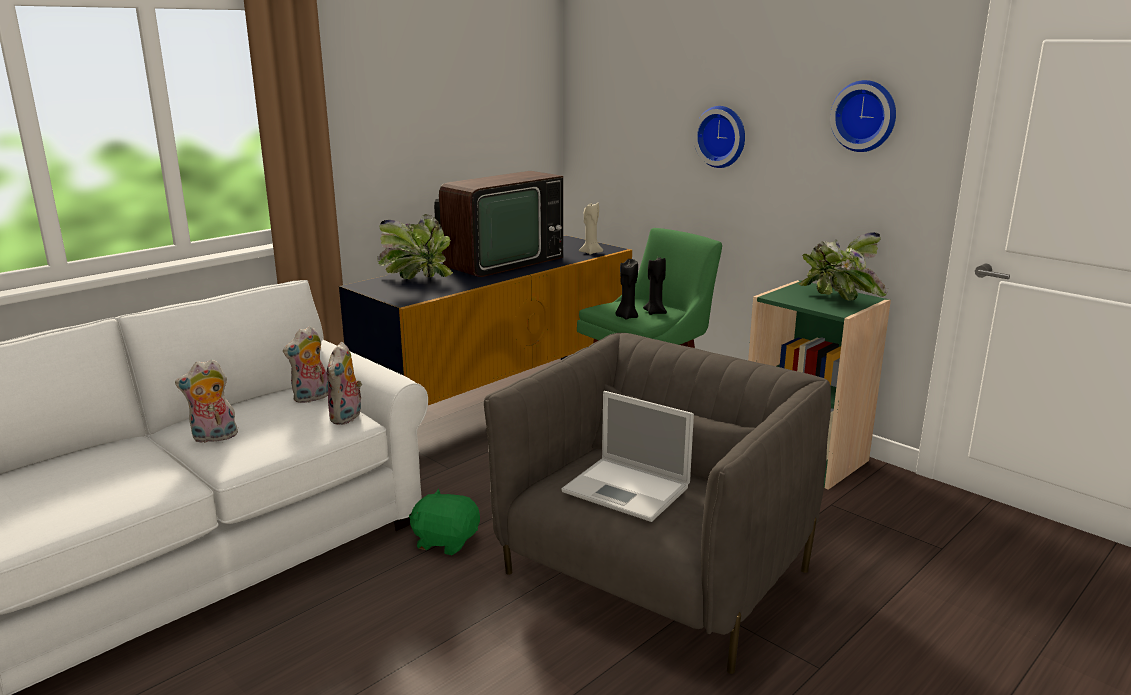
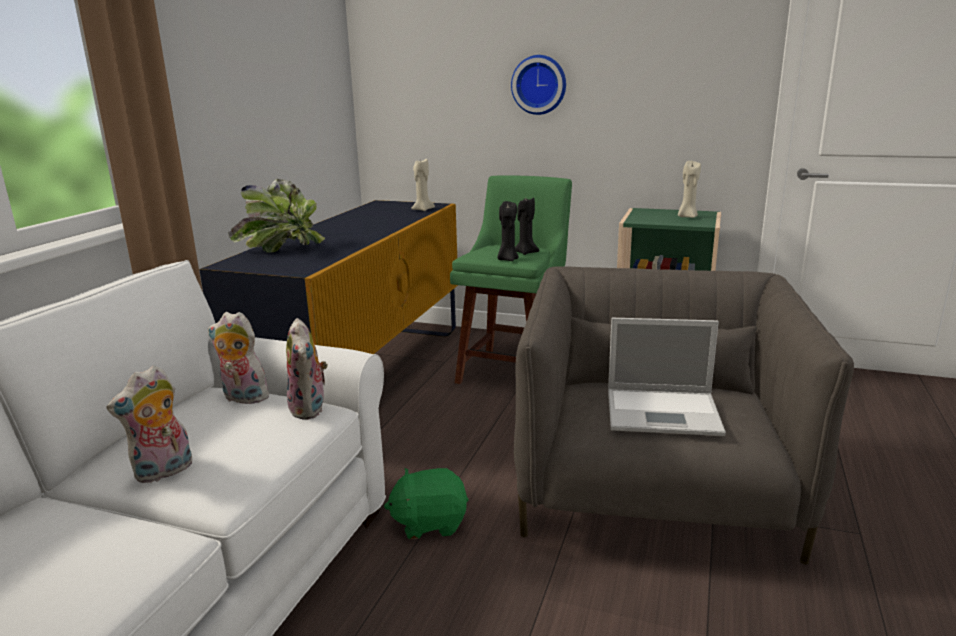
camera: 25 degrees left, 0 degrees up
(312, 398) = (242, 398): plush toy -> plush toy turned 90 degrees clockwise
(498, 262) = (345, 227): television -> none
(838, 300) = (687, 217): potted plant -> beige candle
(865, 116) = (685, 51): wall clock -> none

